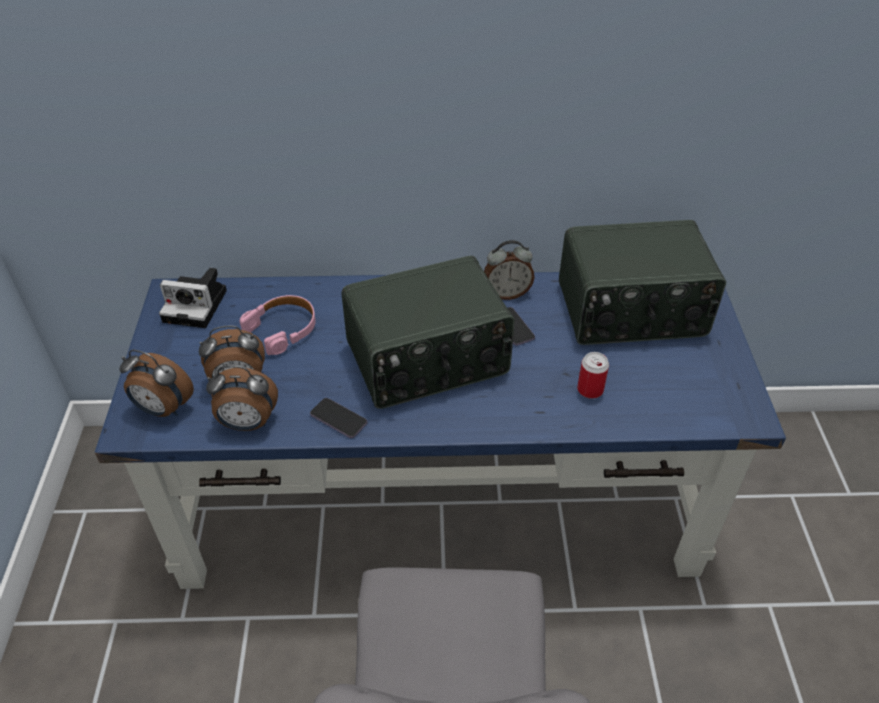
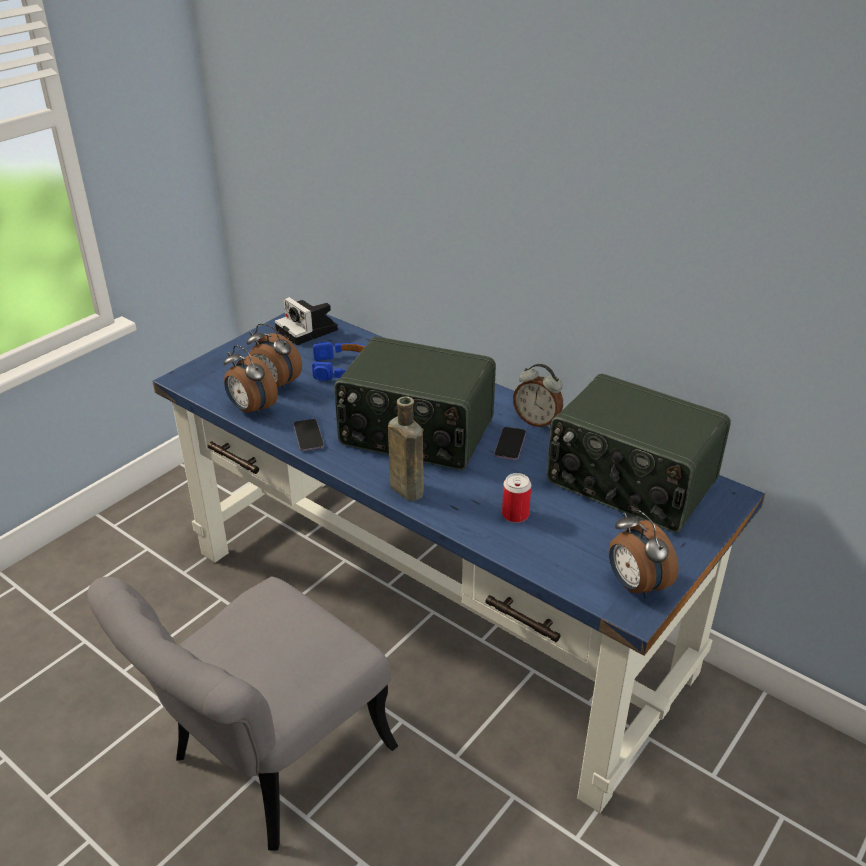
camera: 40 degrees right, 10 degrees down
(163, 409) = (215, 377): alarm clock -> alarm clock (635, 585)
(283, 329) = (343, 368): pink headphones -> blue headphones
(482, 419) = (405, 488): none -> brown bottle

